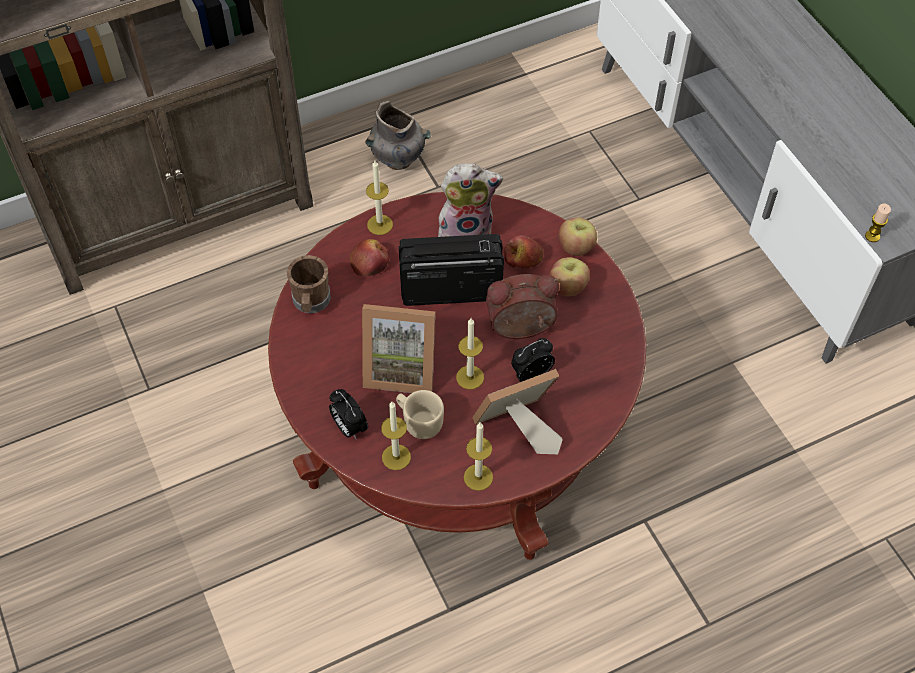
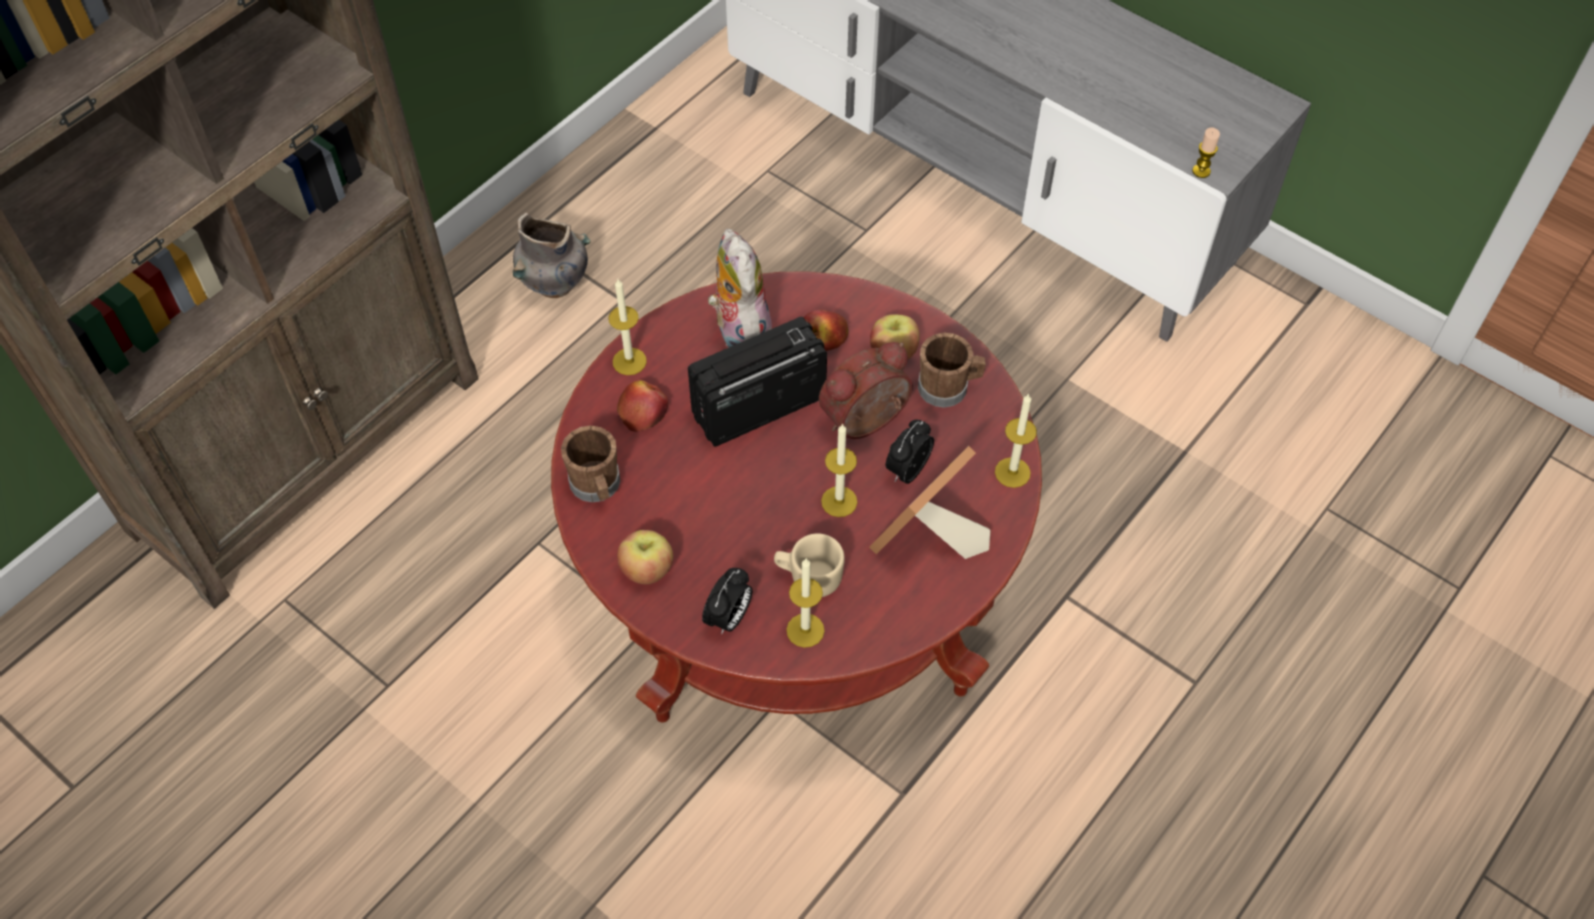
camera: 25 degrees left, 0 degrees up
(349, 427) = (729, 618): alarm clock -> alarm clock turned 90 degrees counterclockwise
(401, 368) = (751, 522): picture frame -> none
(466, 232) = (739, 332): plush toy -> plush toy turned 75 degrees counterclockwise
(478, 477) = (914, 614): candle -> candle (1012, 472)
(576, 247) = (877, 303): apple -> apple (647, 569)
(594, 327) = (948, 388): none -> brown mug

